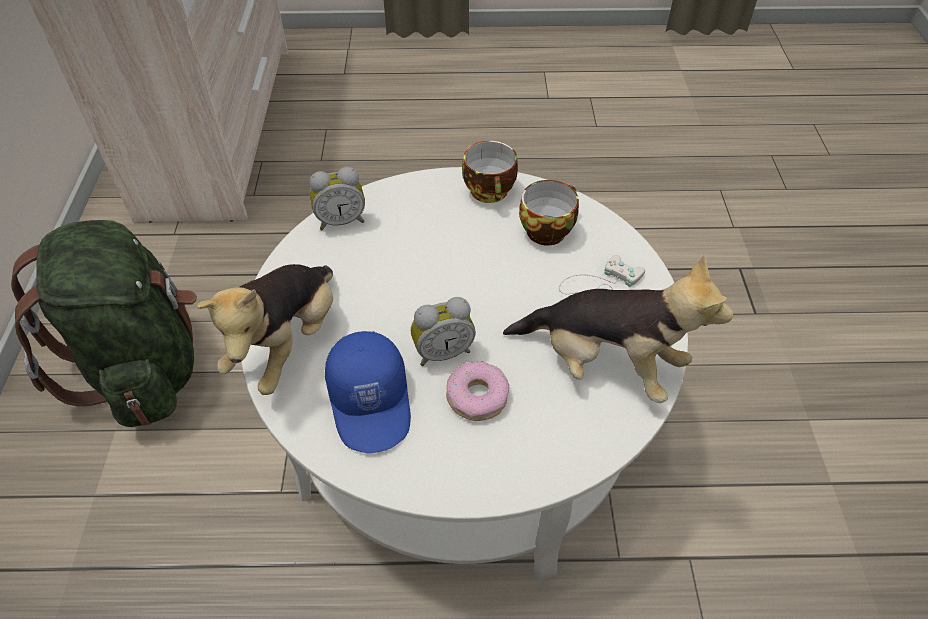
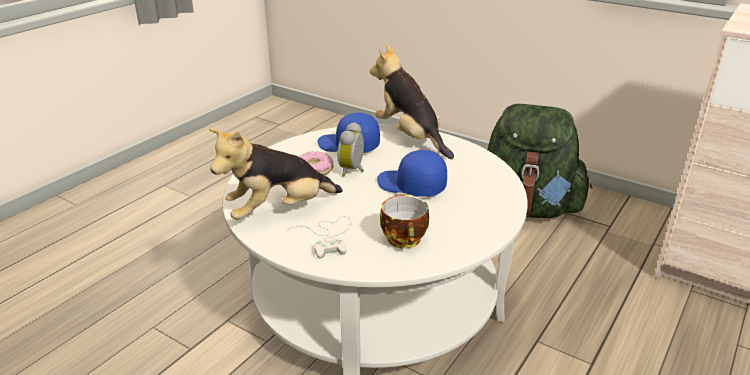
camera: 125 degrees right, 20 degrees down
(341, 220) = (493, 173): alarm clock -> none
(434, 275) = (411, 186): none -> blue cap
(491, 192) = (469, 234): cup -> none

